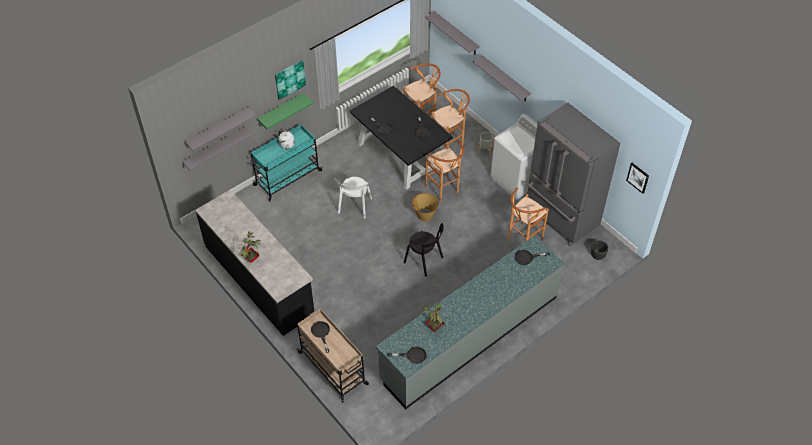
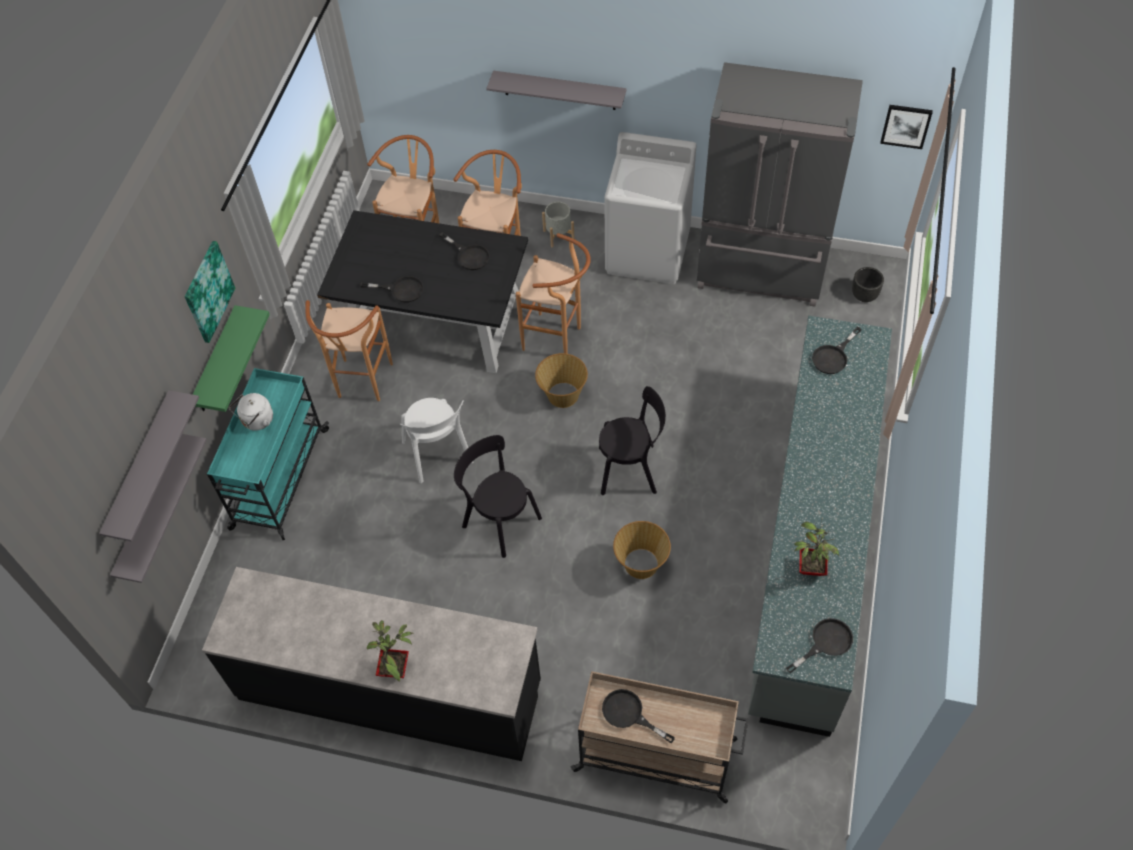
camera: 35 degrees left, 5 degrees up
(355, 246) = (499, 520): none -> black chair
(394, 298) = (641, 564): none -> basket
(456, 34) = (418, 59): grey shelf -> none
(522, 241) = (742, 341): brown stool -> brown stool (362, 385)

